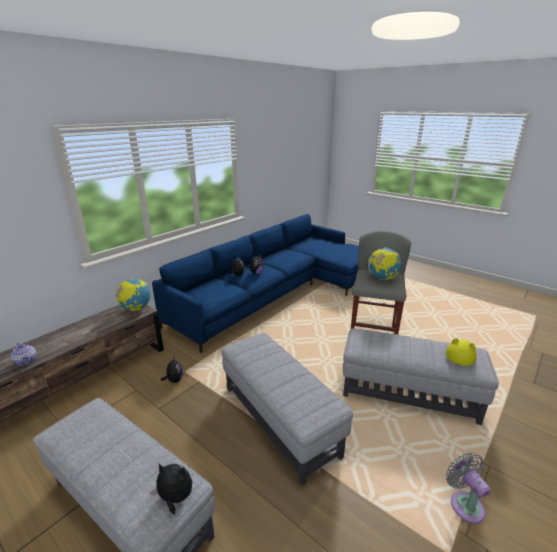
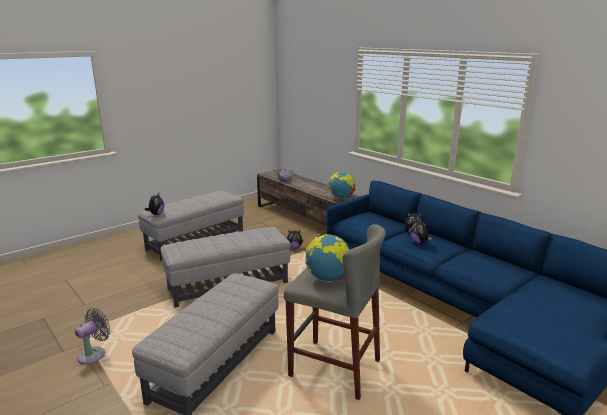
camera: 100 degrees right, 5 degrees down
(461, 354) = (184, 333): yellow hat -> none
(464, 503) = (94, 354): grey fan -> grey fan turned 45 degrees counterclockwise

